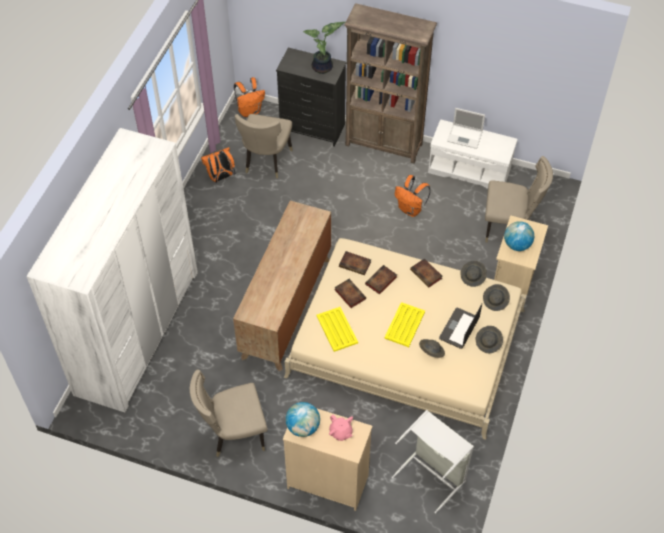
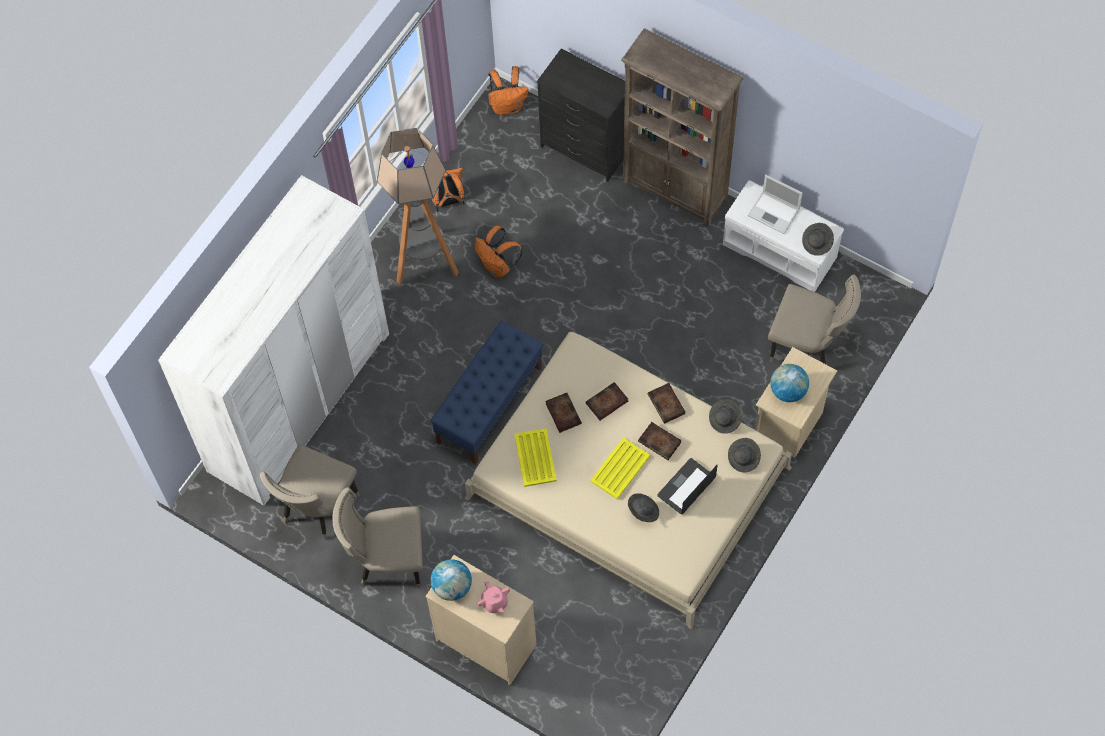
camera: 15 degrees right, 10 degrees up
(214, 221) = (425, 264): none -> floor lamp
(265, 162) = (511, 189): beige chair -> beige chair (316, 508)
(286, 308) = (489, 405): brown dresser -> blue bench
(323, 68) = (600, 89): potted plant -> none
(355, 264) = (581, 373): book -> book (660, 442)
(411, 209) = (684, 295): orange backpack -> orange backpack (497, 266)
(433, 474) = (614, 659): grey laundry basket -> none
(488, 343) = (717, 513): grey hat -> grey hat (817, 243)

